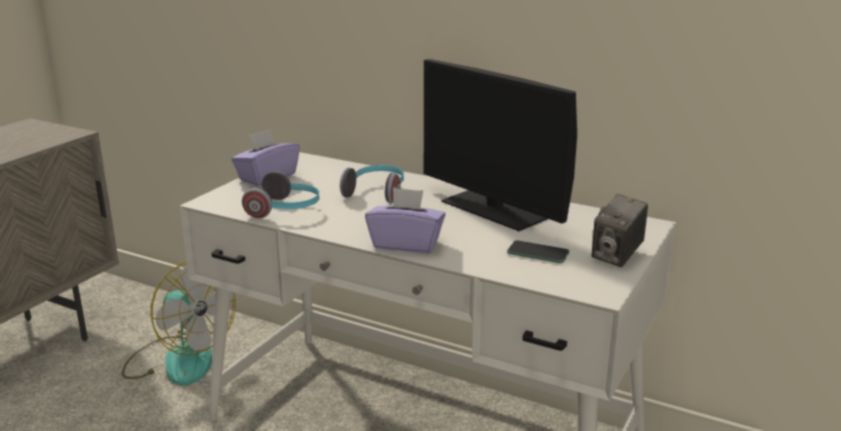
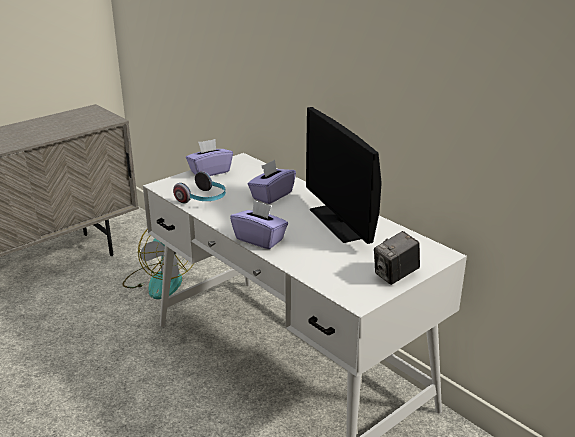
camera: 20 degrees right, 5 degrees up
(377, 193) = (271, 195): headphones -> purple tissue box
(538, 253) = (342, 262): phone -> none

